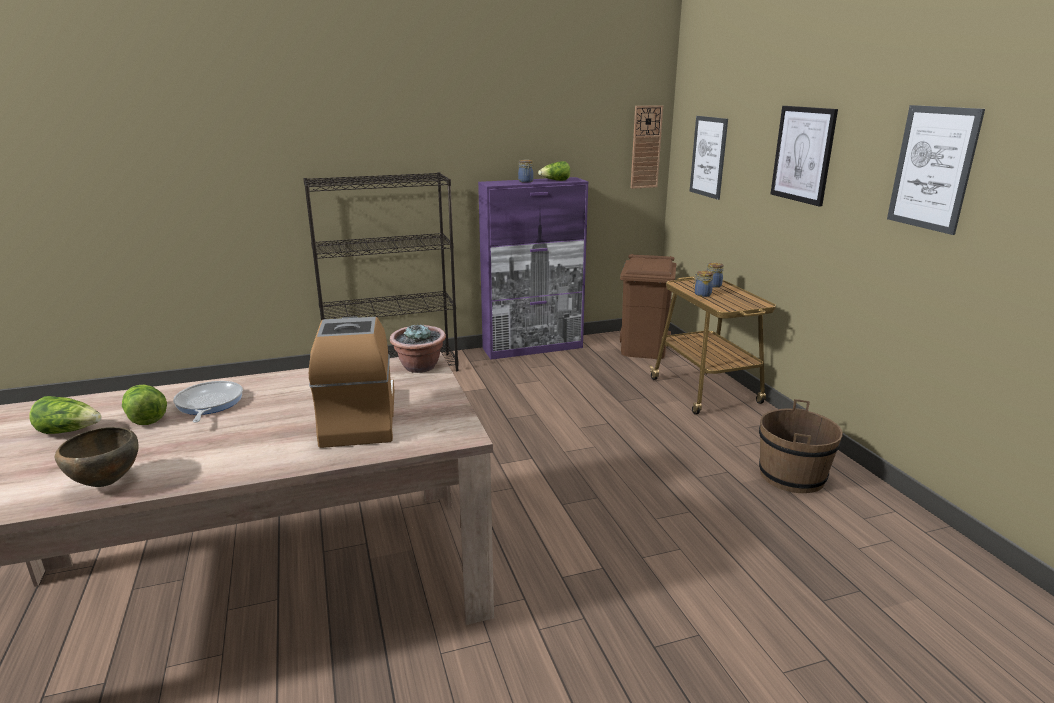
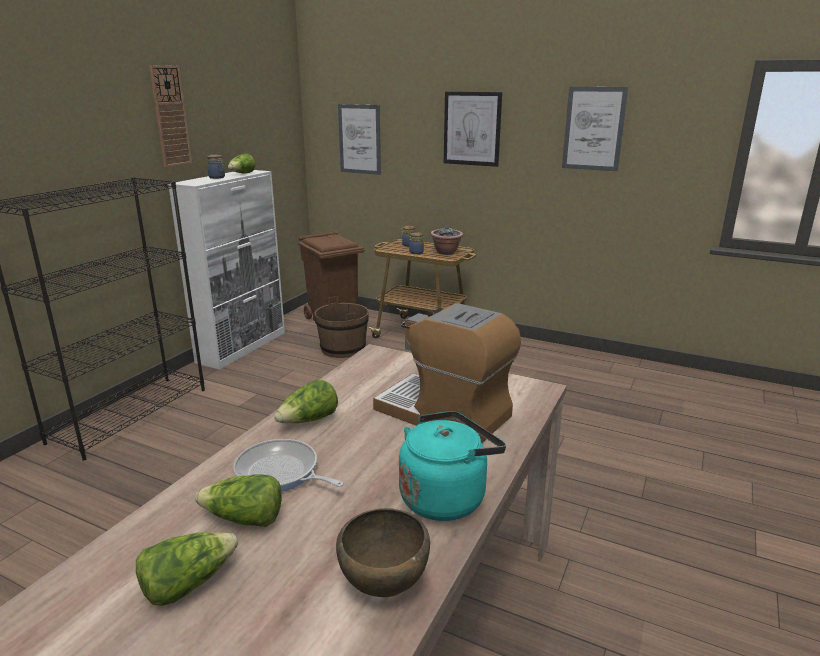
camera: 45 degrees left, 0 degrees up
(234, 463) = (446, 496): none -> turquoise kettle
(287, 384) = (309, 421): none -> lettuce
(420, 367) = (386, 360): potted plant -> potted plant (446, 252)
(533, 348) = (242, 347): purple cabinet -> white cabinet
(646, 147) = (289, 136): wall clock -> wall clock (170, 116)
(792, 476) = (546, 365): brown bucket -> brown bucket (343, 349)

